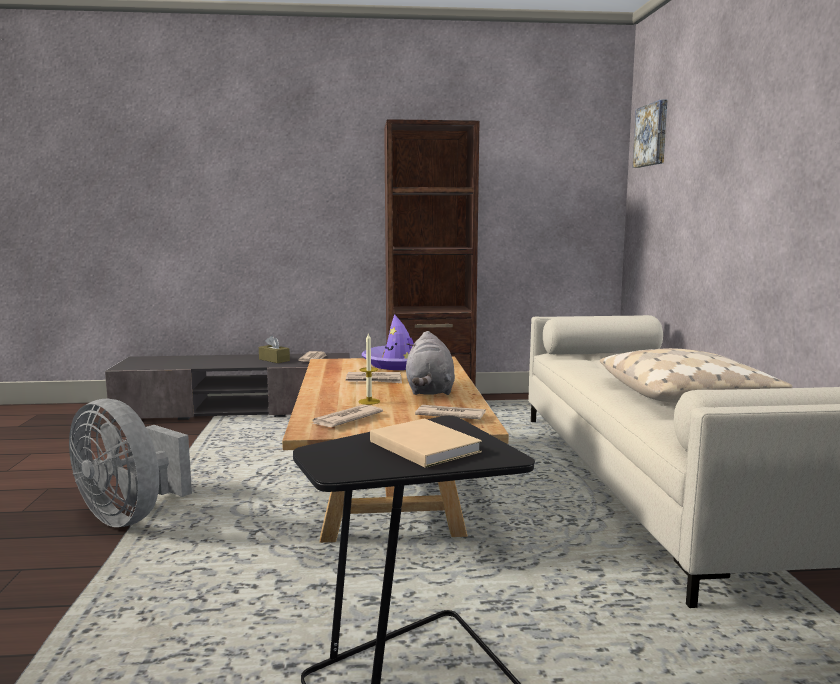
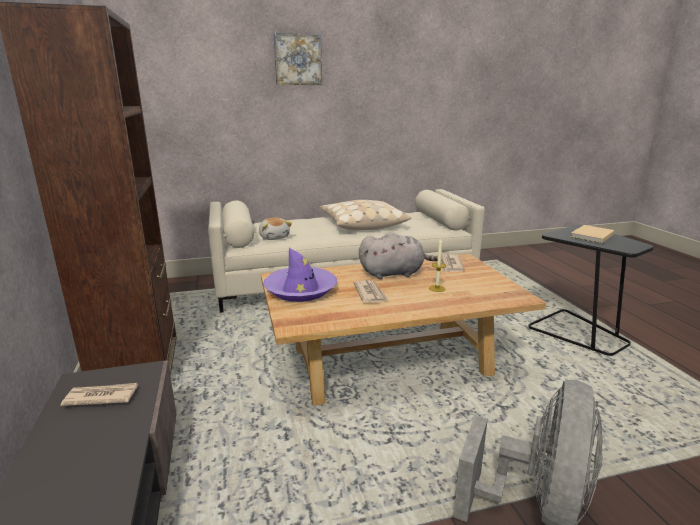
camera: 100 degrees left, 10 degrees up
(274, 360) = (88, 439): brown tissue box -> none
(345, 419) = (486, 290): newspaper -> none
(590, 361) = (274, 237): none -> plush toy
(652, 135) = (153, 54): picture -> picture (298, 59)

